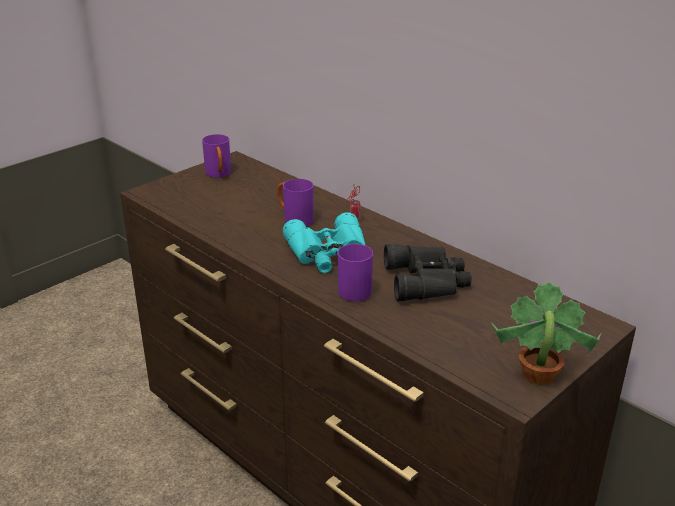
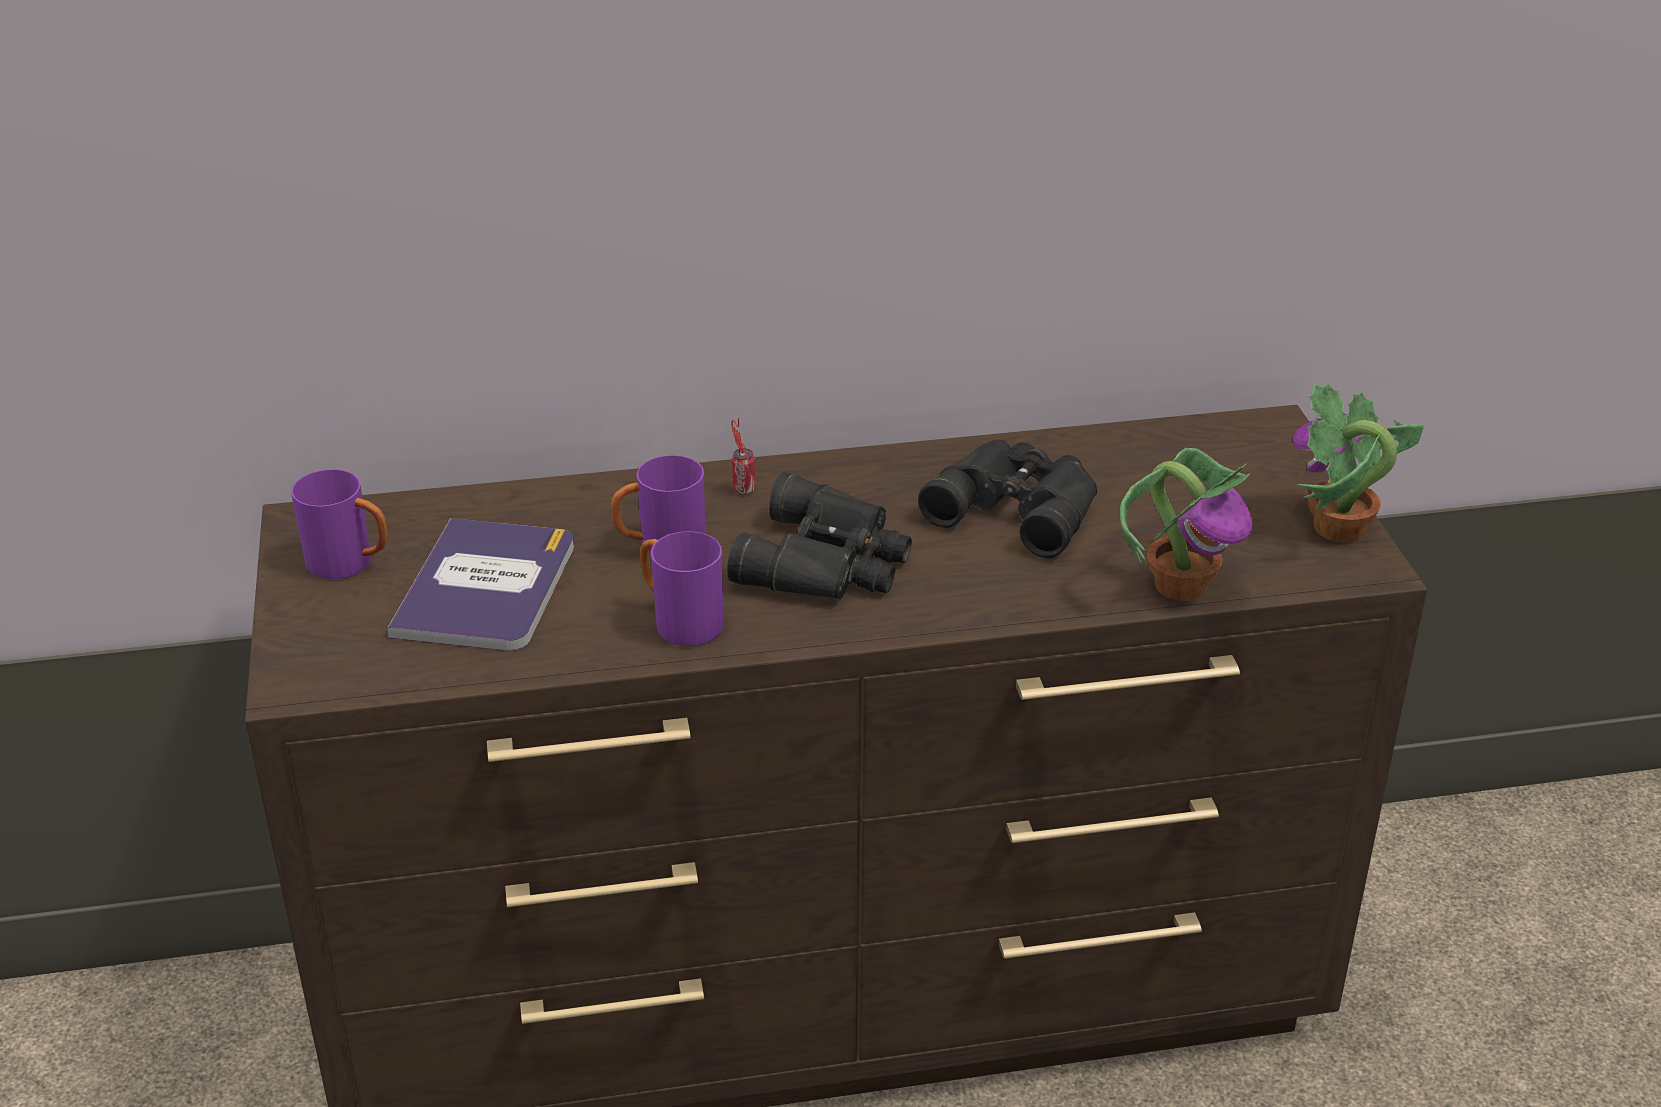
camera: 55 degrees left, 5 degrees up
(232, 199) = (486, 587): none -> book
(329, 254) = (828, 562): turquoise binoculars -> black binoculars
(355, 289) = (968, 582): purple mug -> purple mug (679, 621)
(424, 343) = (1181, 584): none -> potted plant

